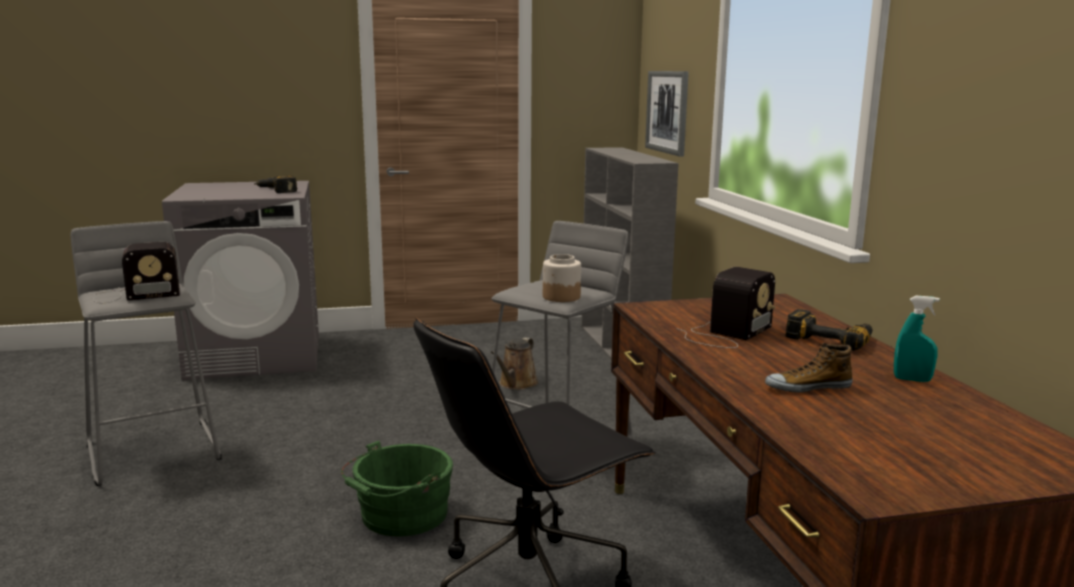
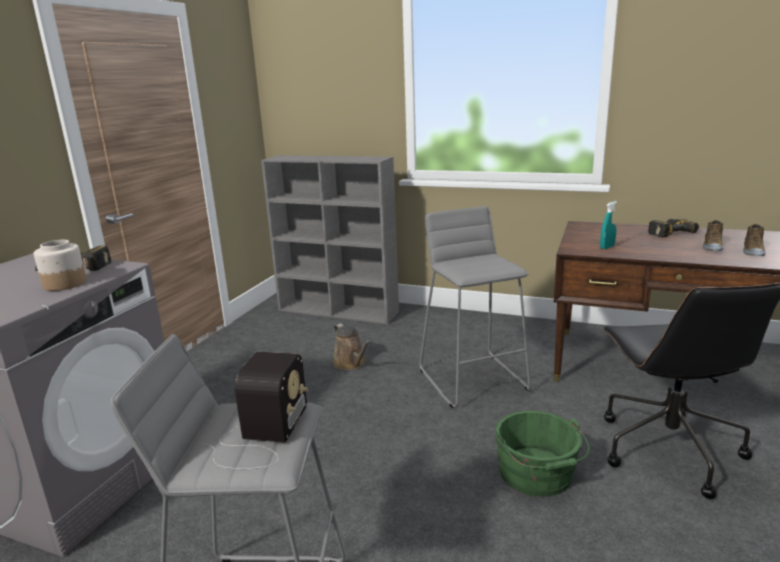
camera: 55 degrees left, 5 degrees up
(561, 297) = (499, 265): jar -> jar (64, 284)
(667, 111) = (322, 120): picture -> none
(726, 334) = (647, 245): radio -> none
(790, 364) = (712, 247): none -> shoe
(912, 379) = (743, 235): turquoise spray bottle -> turquoise spray bottle (607, 247)

